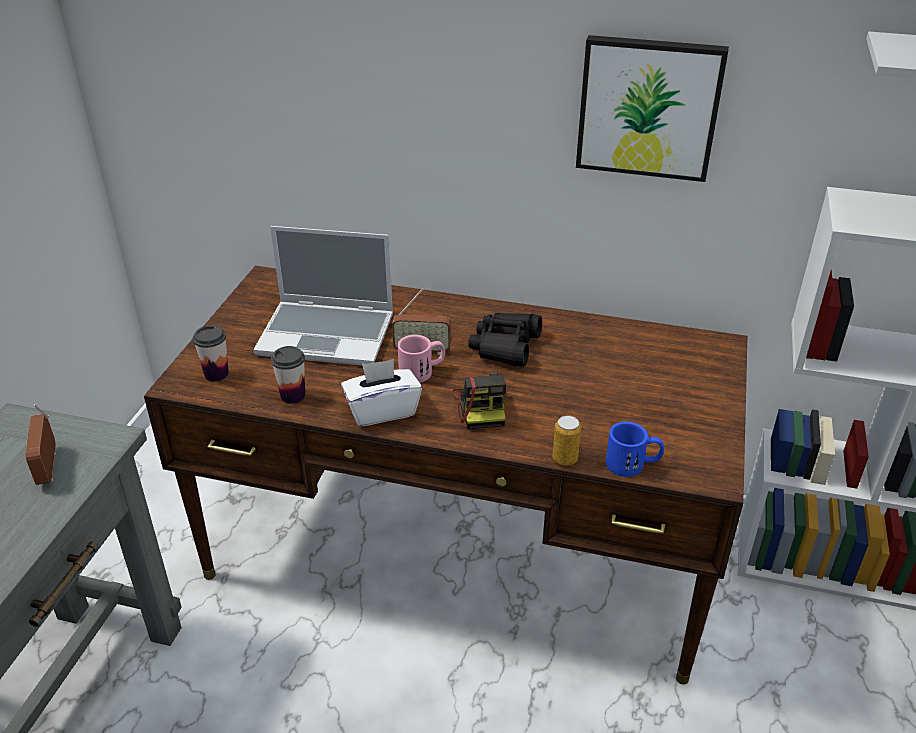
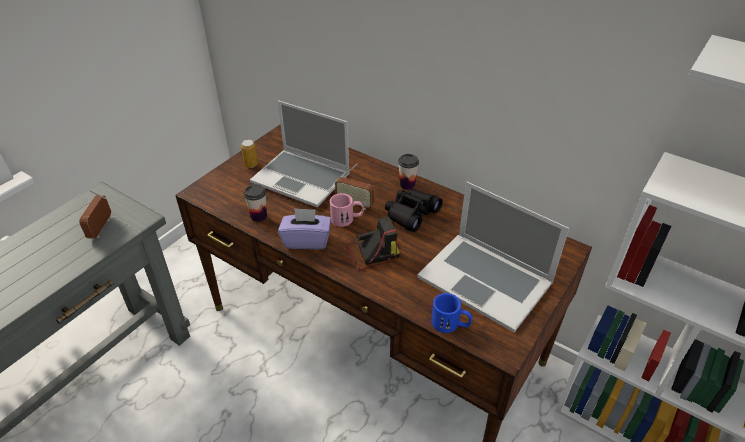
camera: 20 degrees right, 5 degrees up
(216, 374) = (222, 190): cup -> cup (407, 184)
(382, 411) = (306, 240): white tissue box -> purple tissue box
(482, 406) = (372, 254): camera -> camera turned 120 degrees counterclockwise
(565, 459) = (406, 307): can -> can (251, 164)
(644, 402) = (485, 279): none -> laptop
(648, 107) = (536, 64): picture -> none

